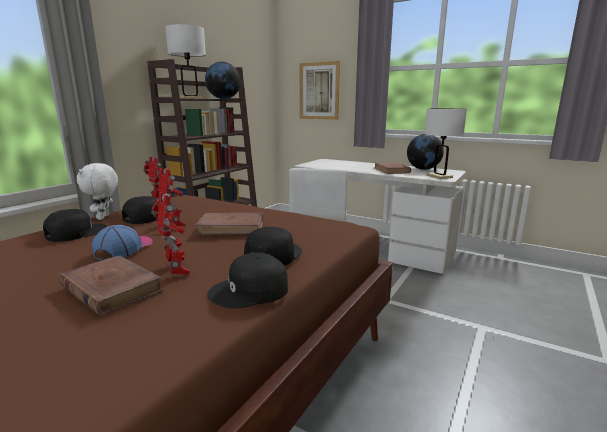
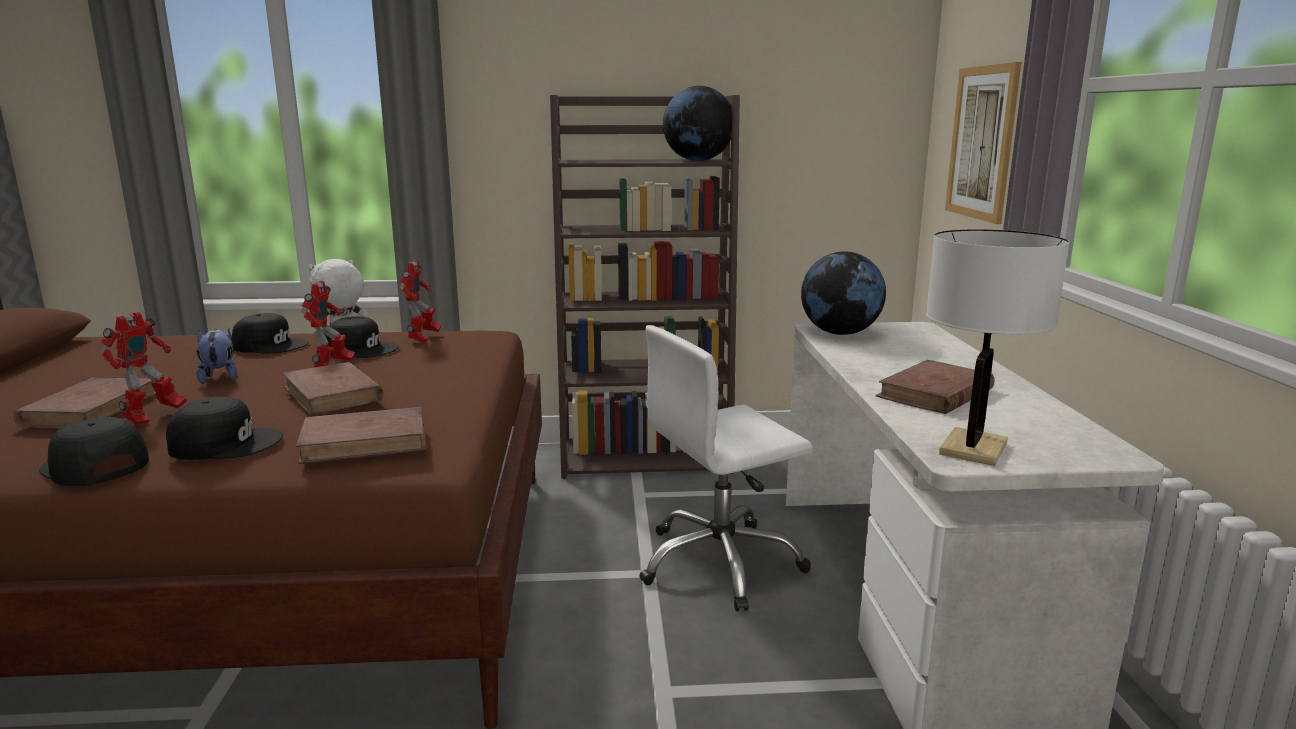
camera: 55 degrees right, 0 degrees up
(123, 249) = (220, 377): cap -> plush toy
(190, 98) = (615, 160): white table lamp -> none
(320, 230) = (365, 442): none -> brown book
(423, 169) = (1041, 418): globe -> globe (840, 333)

